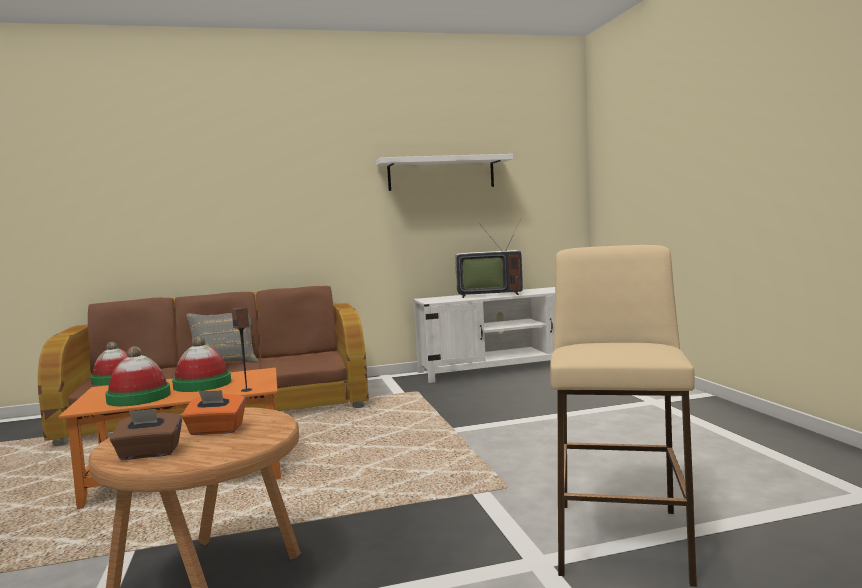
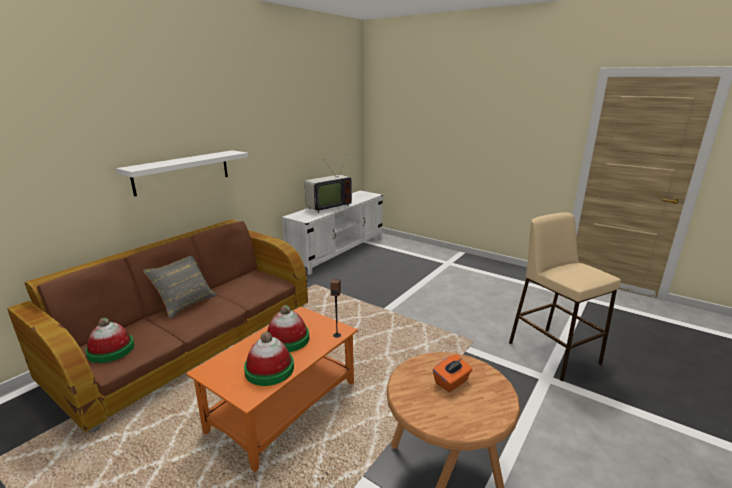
camera: 40 degrees left, 15 degrees up
(149, 453) = (464, 416): brown tissue box -> none
(441, 173) = (292, 121): white shelf -> white shelf (182, 172)

